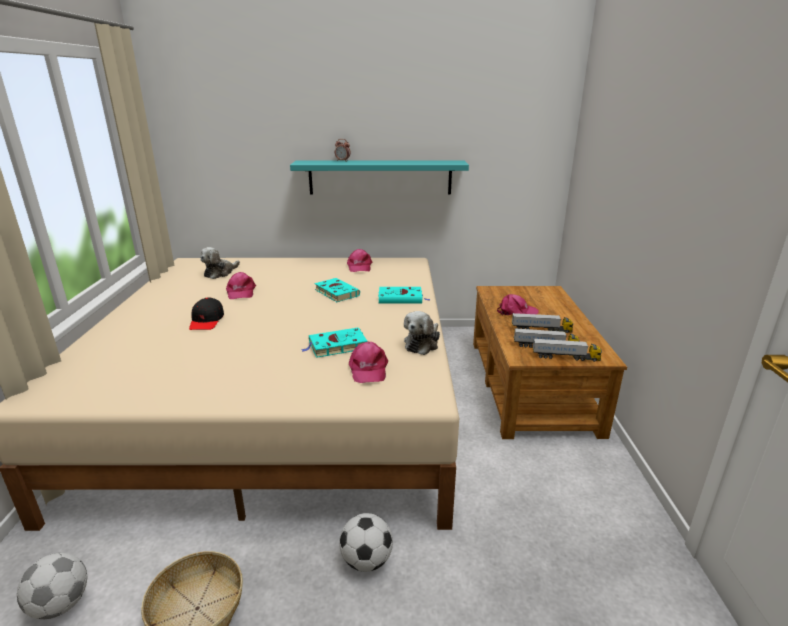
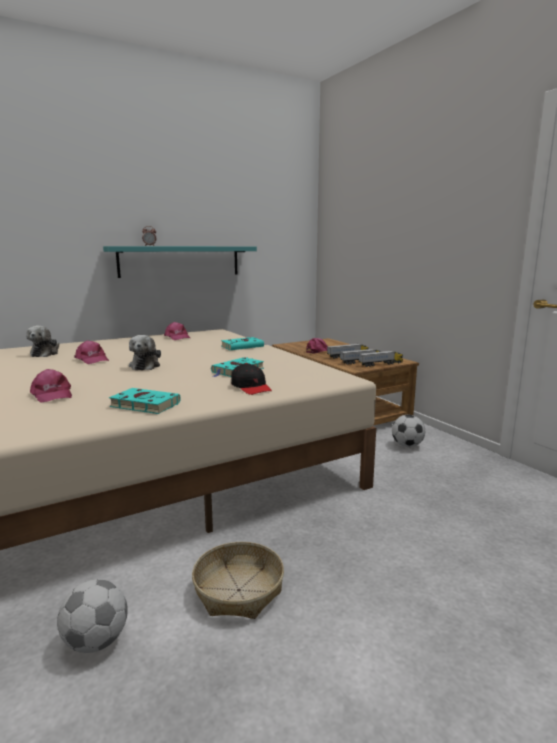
camera: 30 degrees left, 10 degrees down
(207, 321) = (91, 376): black cap -> black cap (251, 387)
(336, 292) = (183, 350): turquoise book -> turquoise book (143, 405)
(366, 560) = (336, 519): football -> football (407, 445)
(368, 369) = (282, 376): pink cap -> pink cap (51, 394)
(422, 343) = (298, 361): plush toy -> plush toy (145, 366)

